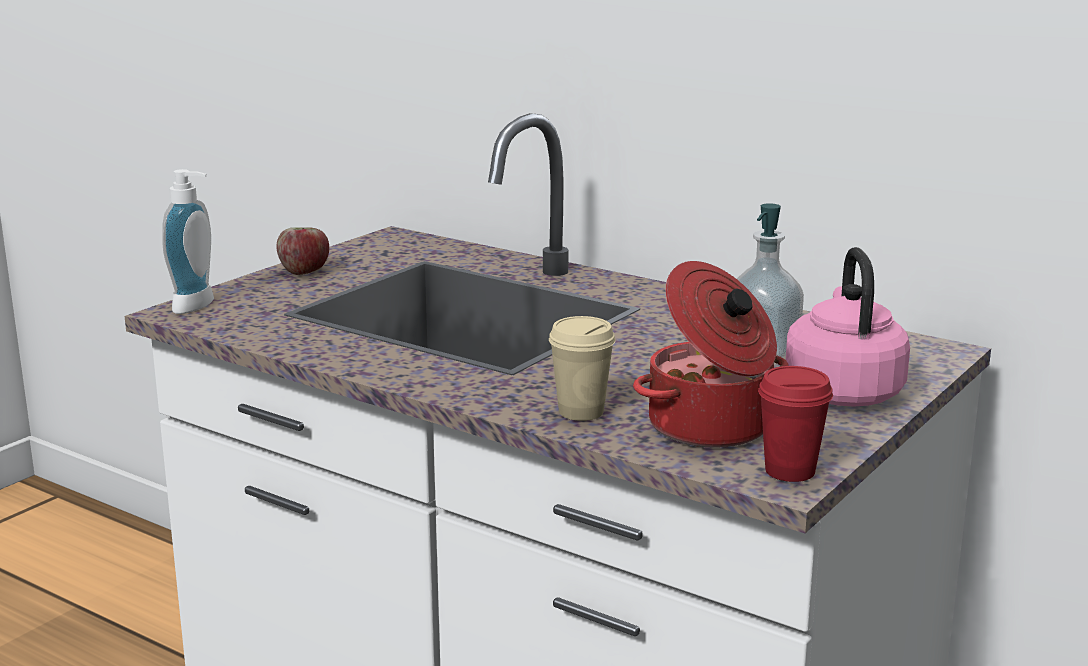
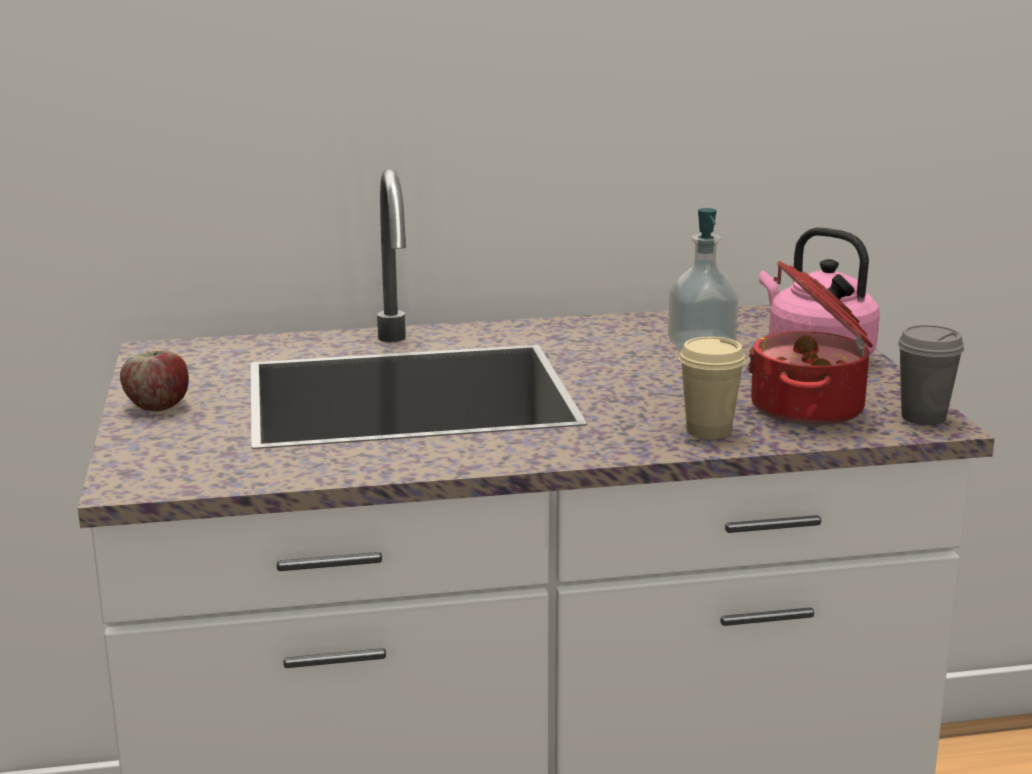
camera: 45 degrees left, 0 degrees up
(199, 306) = (140, 471): soap dispenser -> none
(790, 471) = (923, 417): red cup -> grey cup

